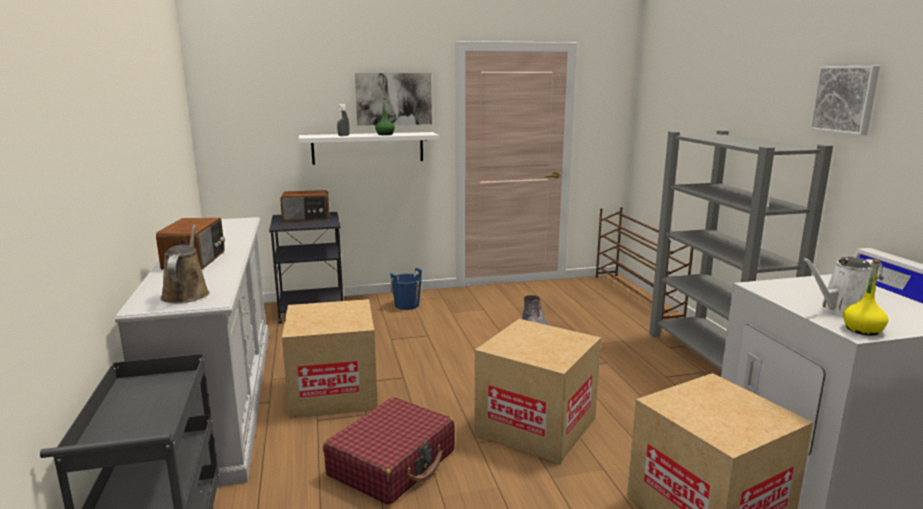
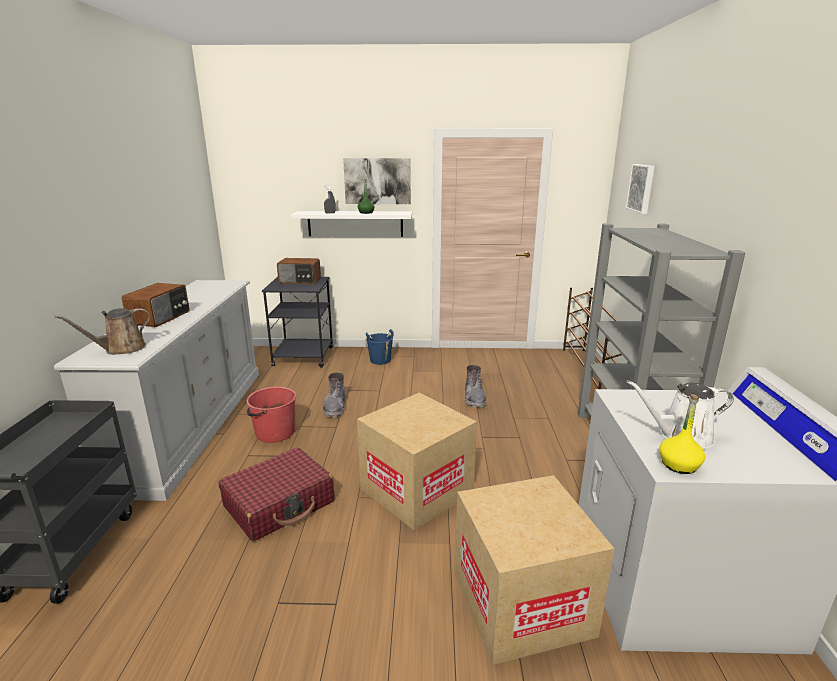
camera: 15 degrees right, 5 degrees up
(186, 293) = (121, 349): brown watering can -> brown watering can turned 135 degrees counterclockwise
(333, 392) = (274, 432): cardboard box -> red bucket
(388, 358) = (335, 407): none -> grey boot
(845, 99) = (764, 203): picture -> picture (641, 188)

